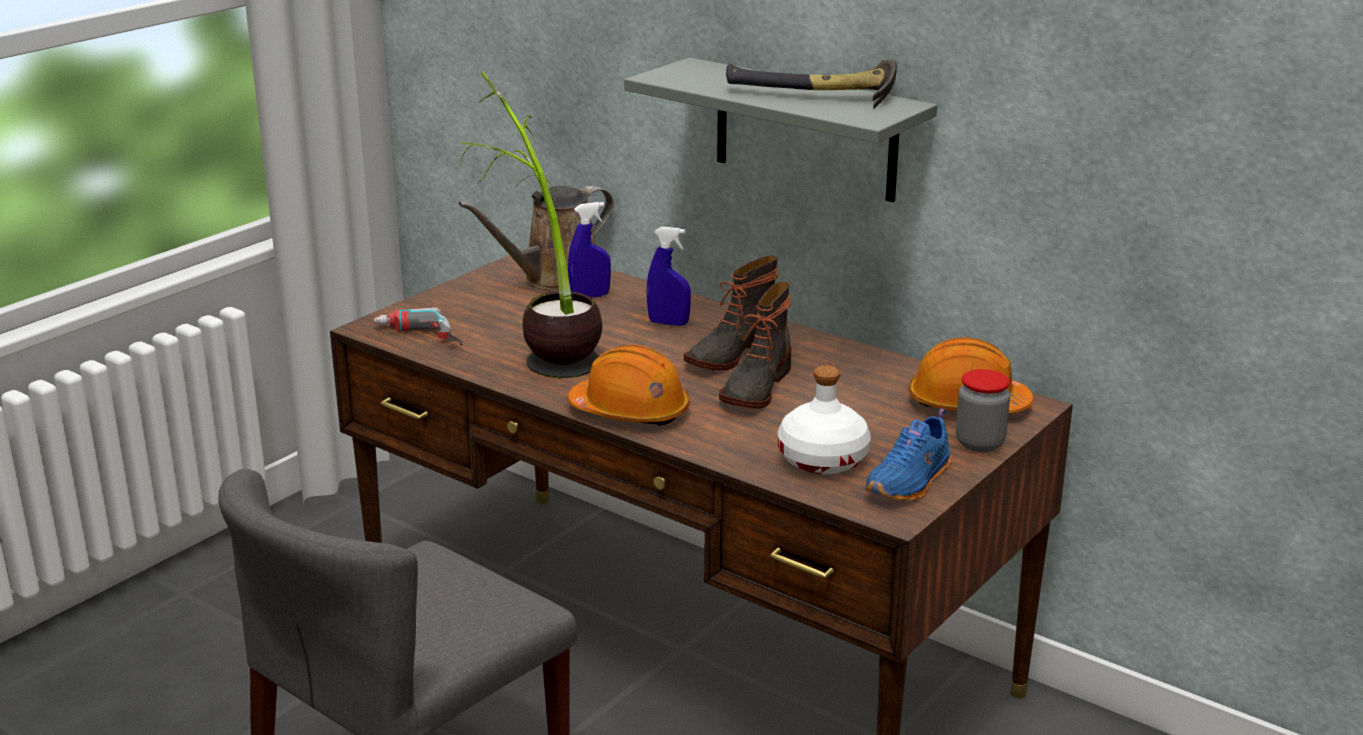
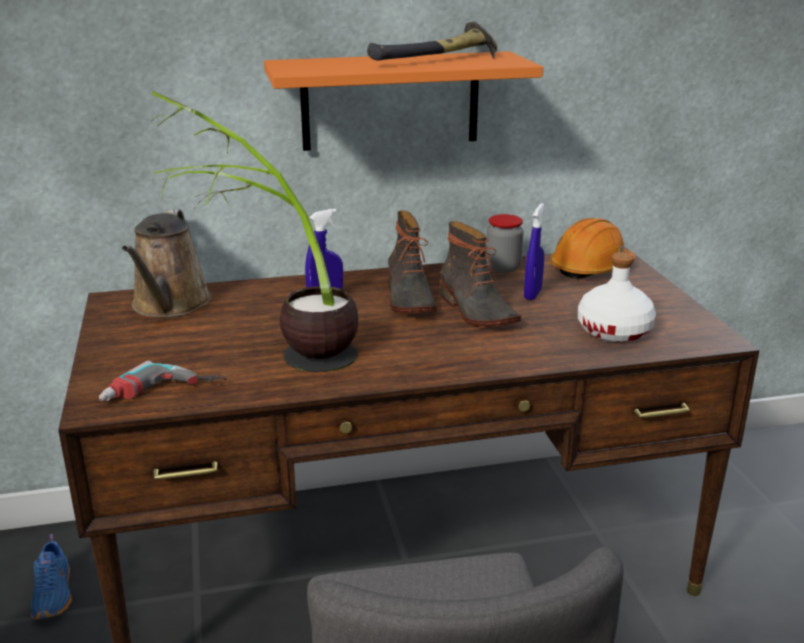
camera: 50 degrees left, 0 degrees up
(590, 296) = (226, 306): blue spray bottle -> blue spray bottle (532, 294)
(630, 412) = (449, 363): orange hard hat -> none
(805, 130) = (390, 101): grey shelf -> orange shelf
(911, 482) = (679, 320): blue shoe -> blue shoe (54, 594)
(979, 443) = (647, 284): jar -> jar (503, 268)

